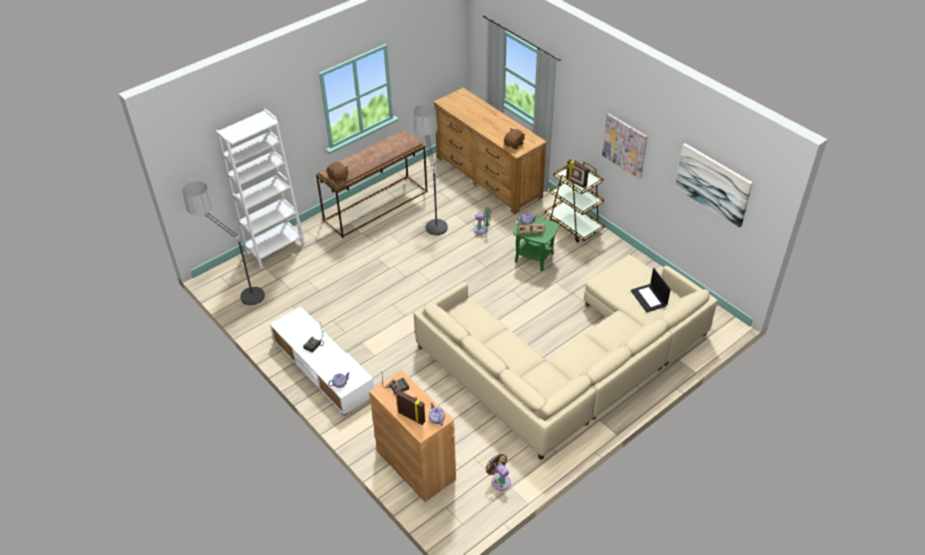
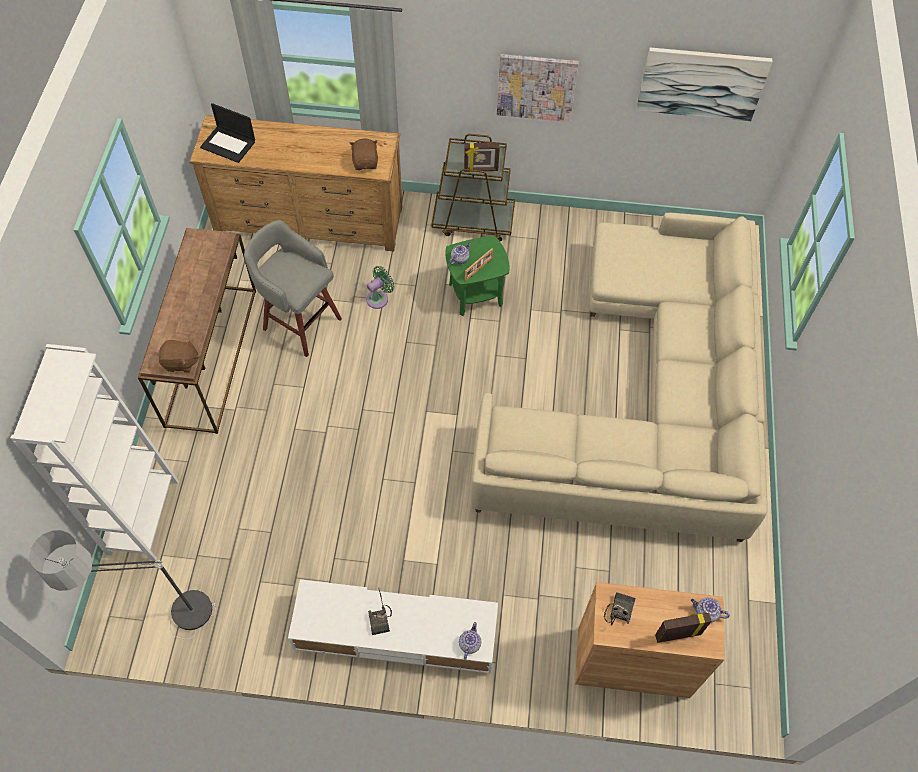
camera: 45 degrees left, 15 degrees up
(432, 217) = (300, 322): floor lamp -> grey stool
(500, 481) = (730, 602): brown fan -> none
(649, 298) = (679, 265): laptop -> laptop (229, 144)

